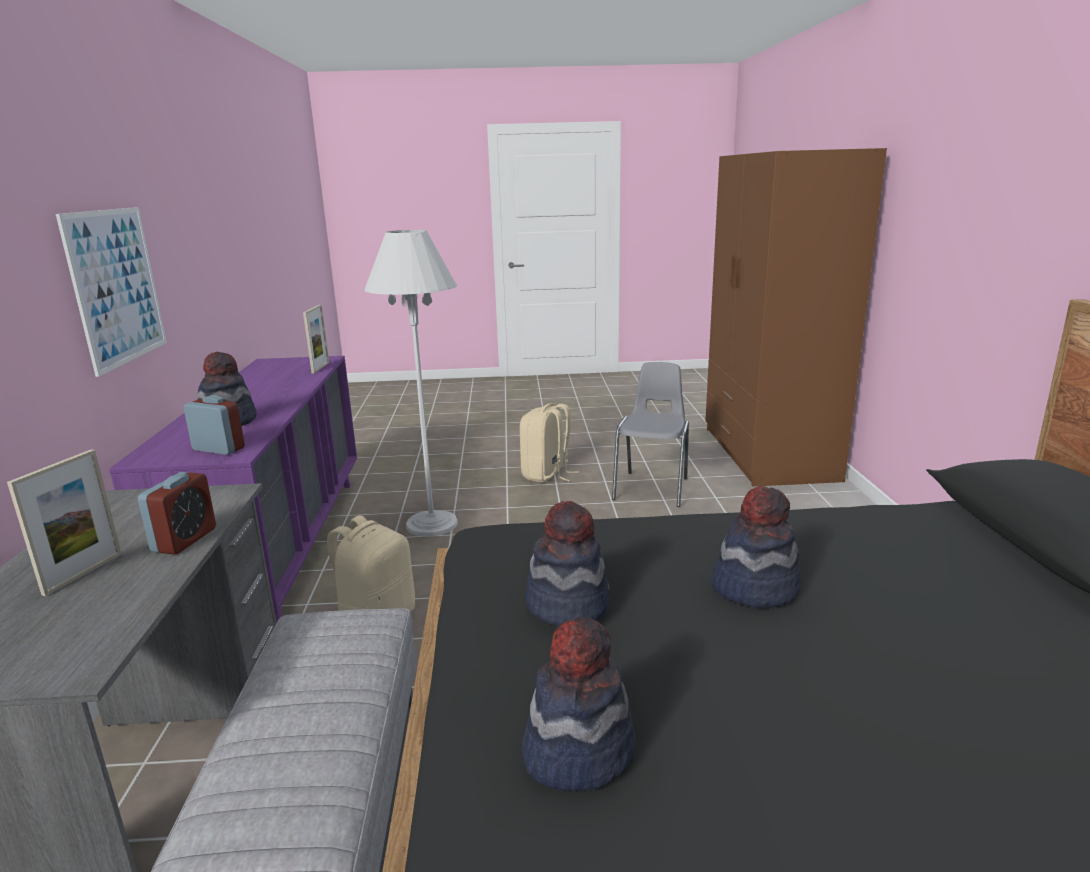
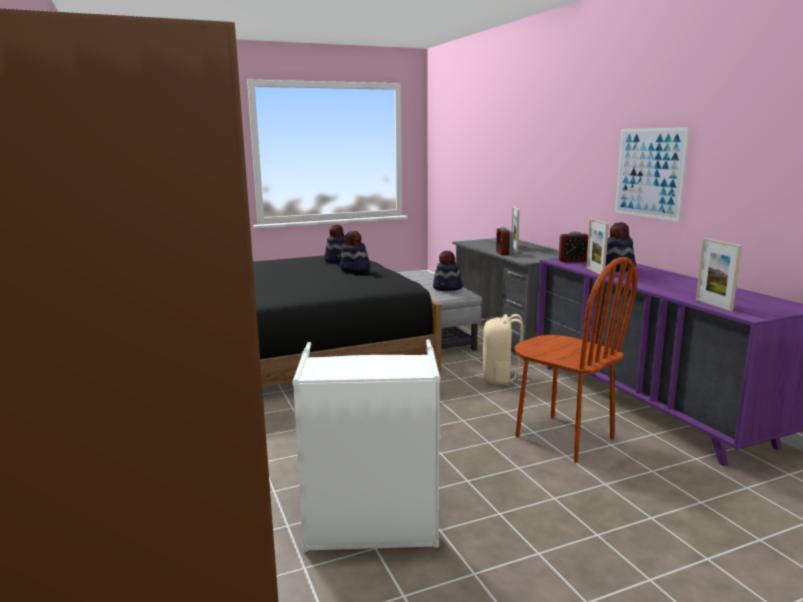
camera: 160 degrees right, 5 degrees down
(273, 419) = (595, 272): none -> picture frame
(432, 524) = (563, 438): white floor lamp -> brown chair
(547, 475) = (526, 528): beige backpack -> none
(652, 488) = (371, 527): grey chair -> white laundry basket
(754, 587) = (287, 278): hat -> hat (447, 288)

